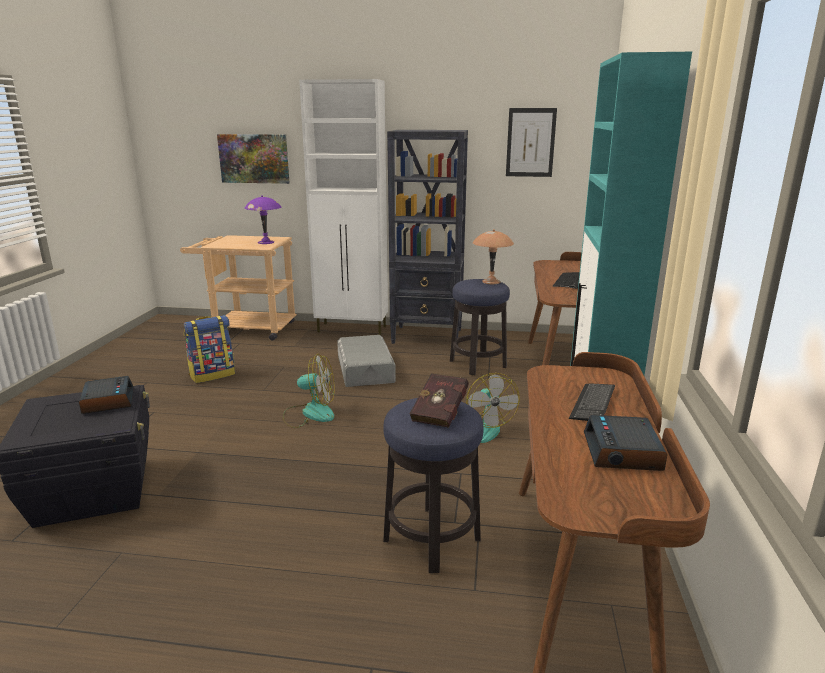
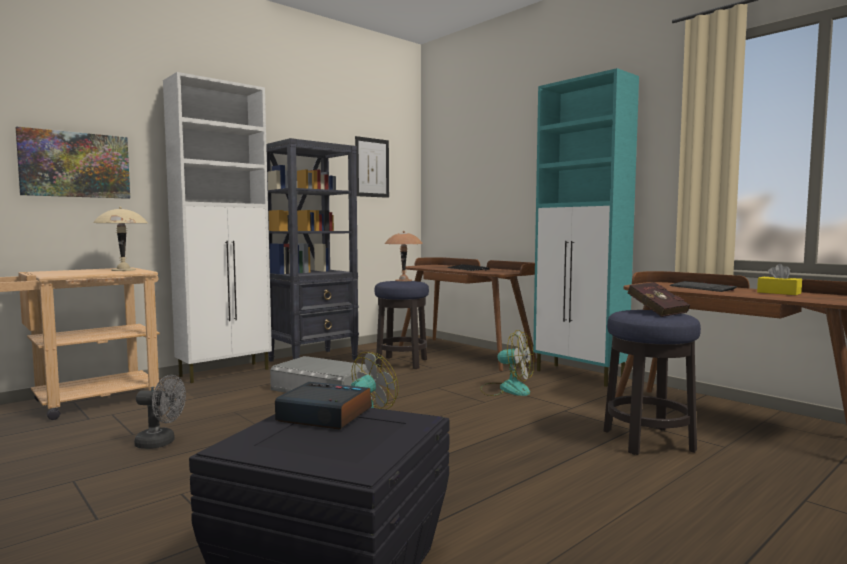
camera: 50 degrees left, 15 degrees down
(212, 374) = (161, 443): backpack -> grey fan
(266, 242) = (123, 270): purple table lamp -> beige table lamp
(623, 452) = (778, 293): alarm clock -> yellow tissue box

